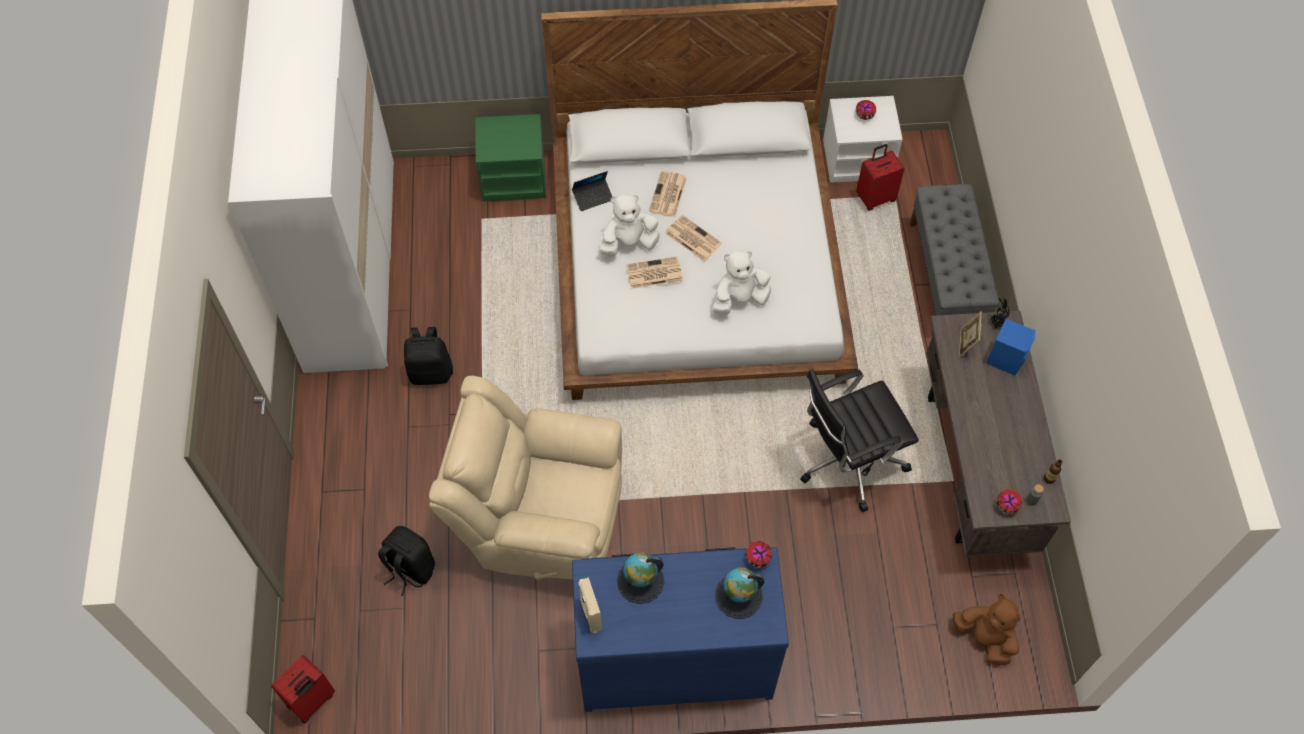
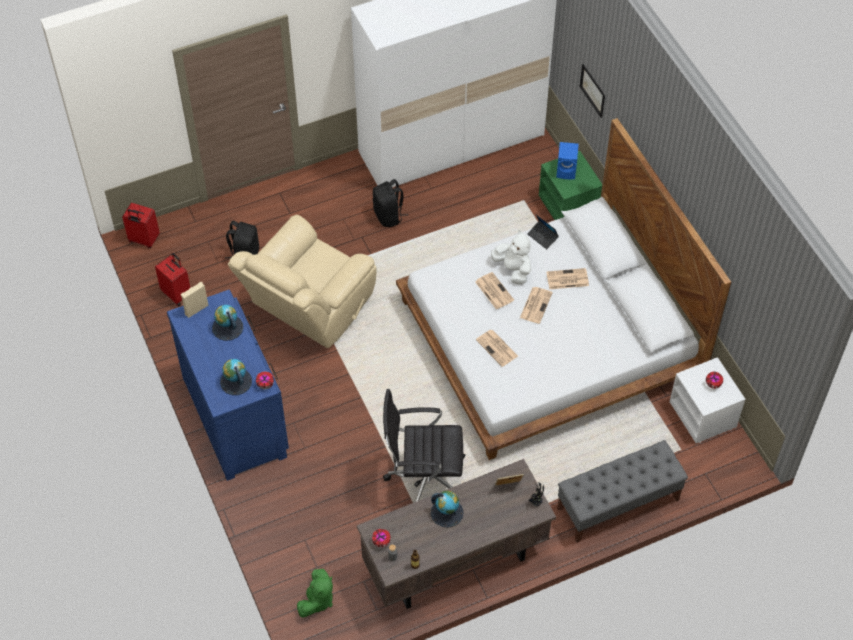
camera: 70 degrees right, 5 degrees down
(465, 31) = (592, 90): none -> picture
(539, 516) = (308, 310): beige armchair -> beige armchair turned 135 degrees counterclockwise
(739, 299) = (497, 348): white plush toy -> newspaper
(847, 461) = (424, 478): black office chair -> black office chair turned 45 degrees counterclockwise
(875, 198) = (671, 436): red suitcase -> red suitcase (177, 294)
(983, 420) = (447, 512): none -> globe
(984, 638) = (317, 600): brown plush toy -> green plush toy
(1006, 358) = (508, 515): blue speaker -> blue speaker (567, 171)

